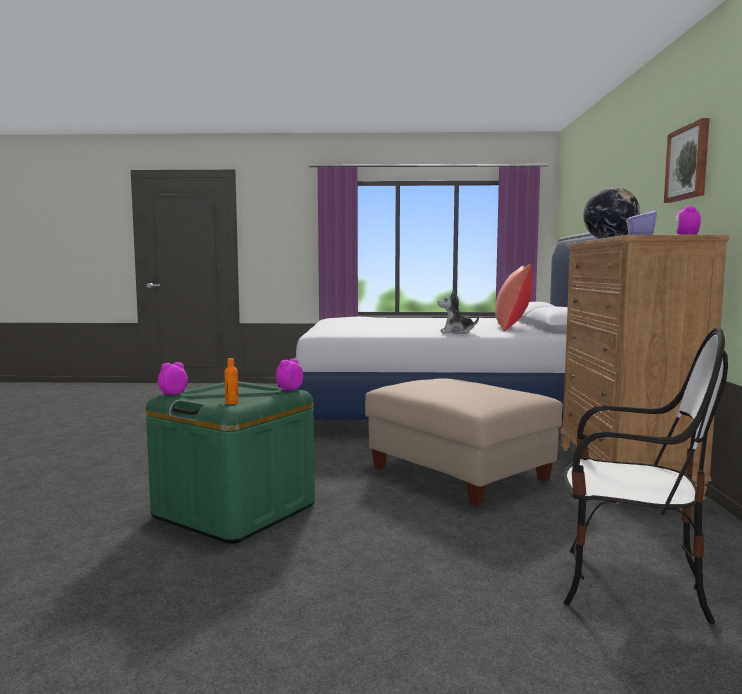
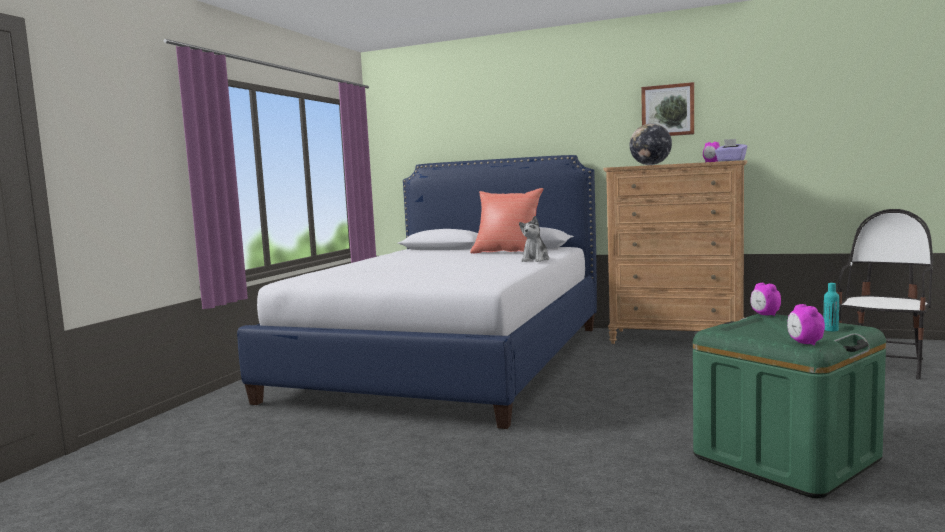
camera: 70 degrees left, 0 degrees up
(231, 403) = (830, 330): orange bottle -> turquoise bottle
(458, 474) = (673, 375): beige ottoman -> none

